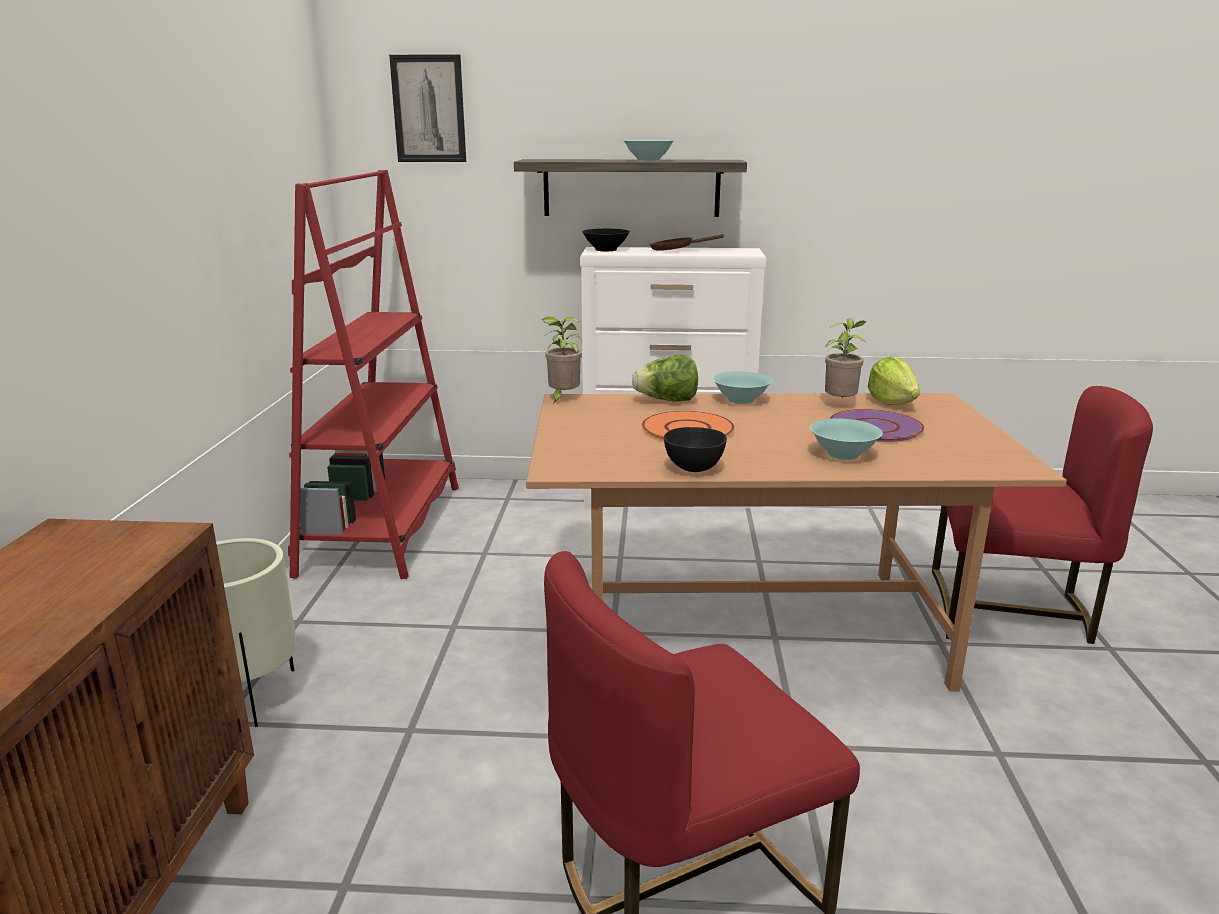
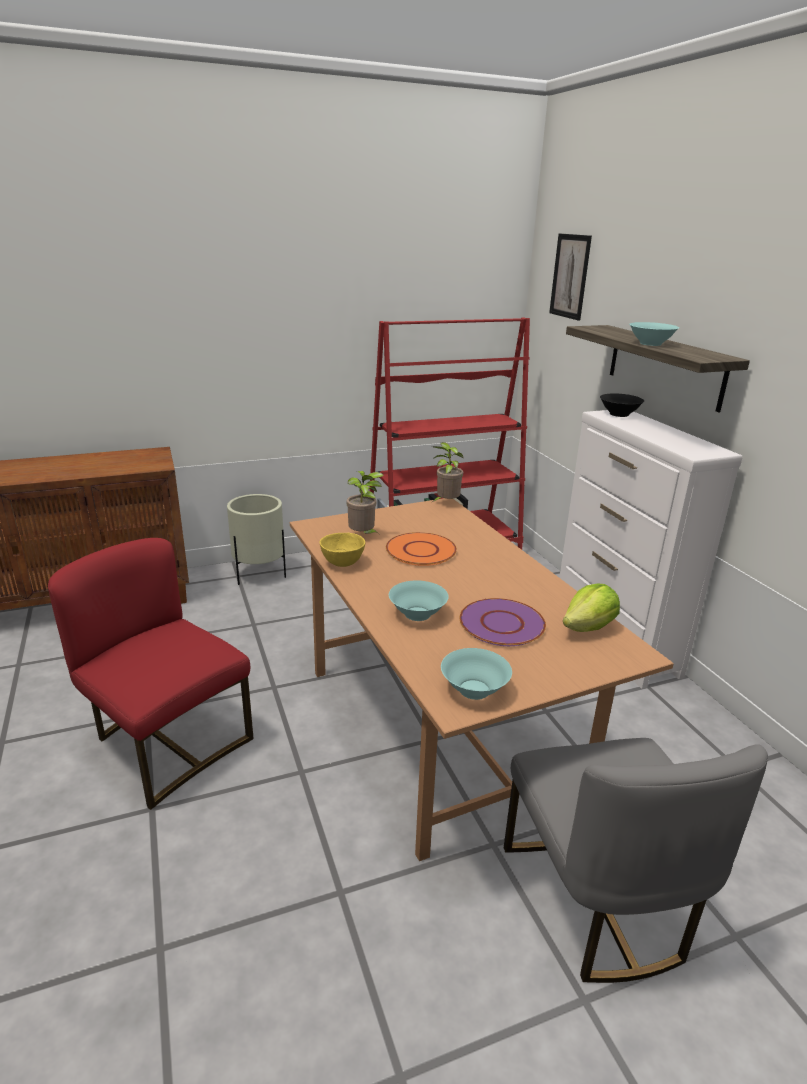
camera: 65 degrees right, 5 degrees up
(667, 400) = (479, 535): lettuce -> none
(676, 250) = (660, 432): brown frying pan -> none
(693, 469) = (342, 563): black bowl -> yellow bowl
(741, 400) = (513, 560): turquoise bowl -> turquoise bowl (474, 690)
(840, 404) = (552, 603): potted plant -> potted plant (363, 536)
(1010, 611) = (598, 900): red chair -> grey chair

